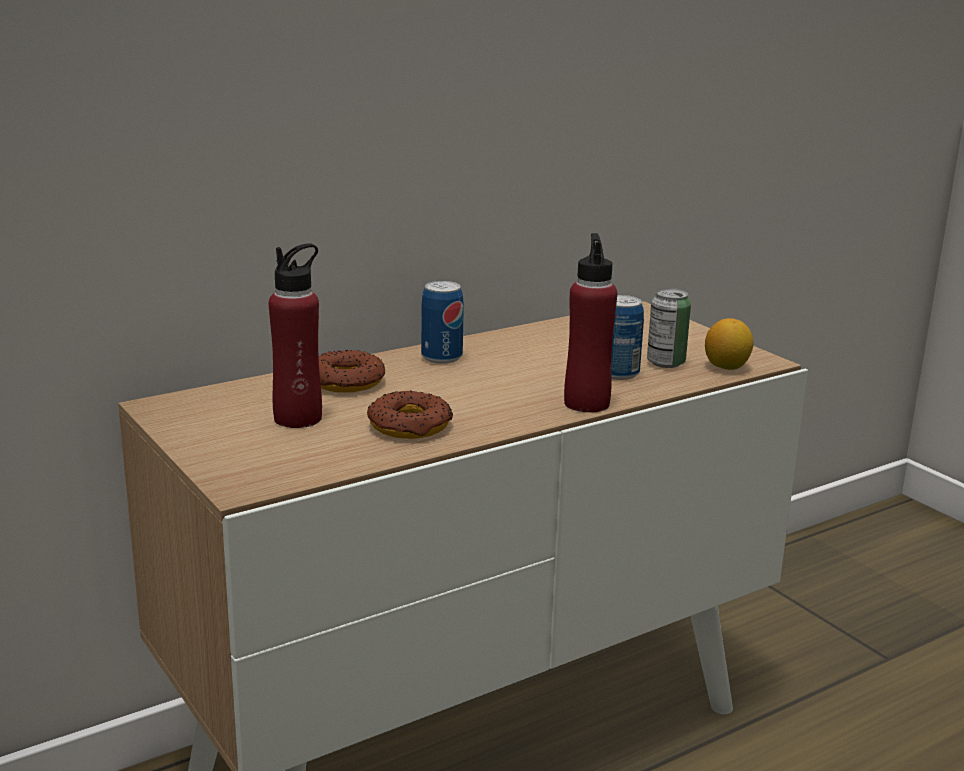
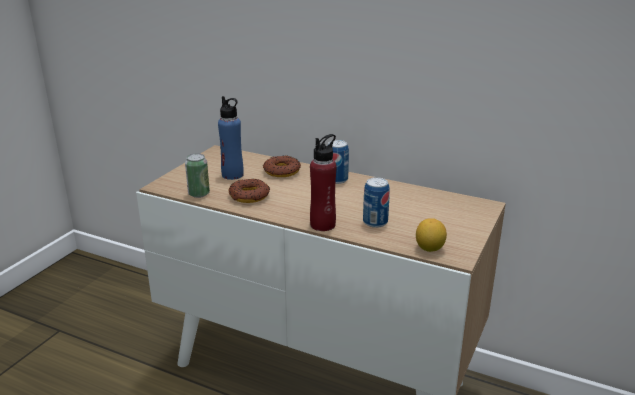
camera: 60 degrees right, 5 degrees up
(298, 418) = (232, 175): red bottle -> blue bottle
(665, 363) = (410, 230): can -> can (199, 194)

